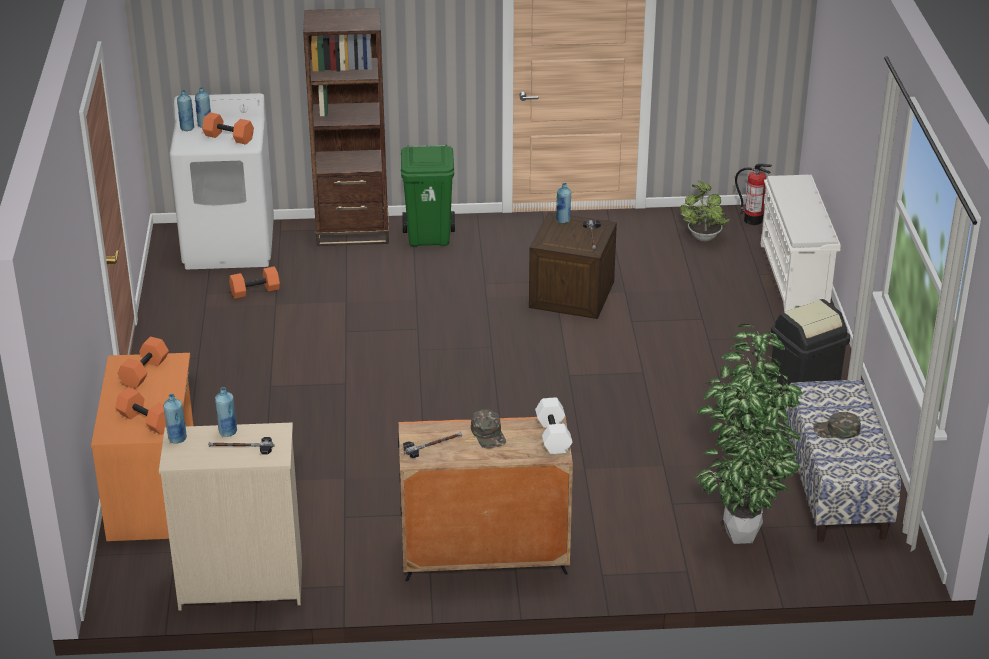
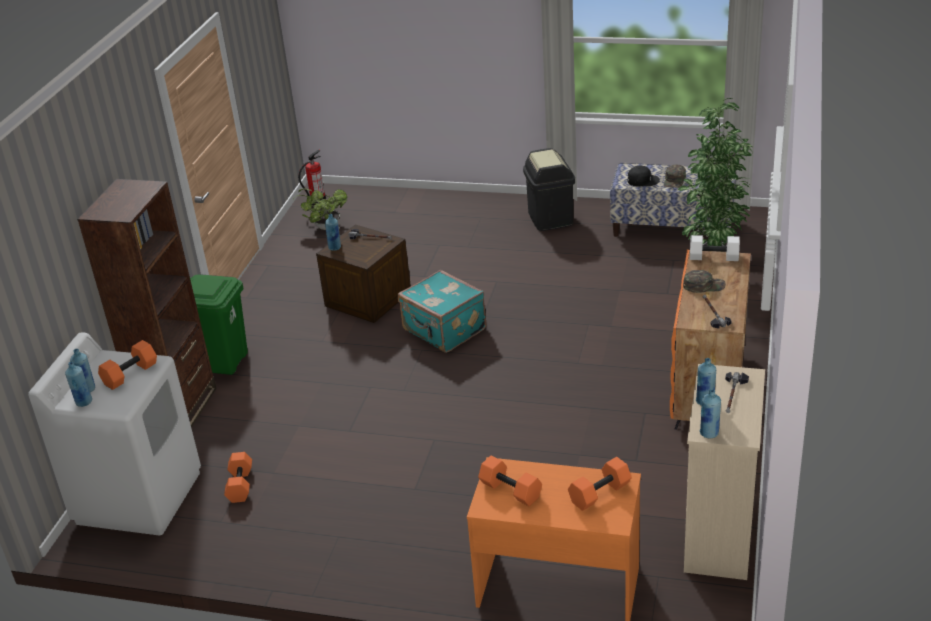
camera: 70 degrees left, 0 degrees up
(531, 354) = (443, 330): none -> turquoise suitcase
(795, 277) = (408, 198): white shoe rack -> none
(823, 404) = (642, 180): none -> black cap

